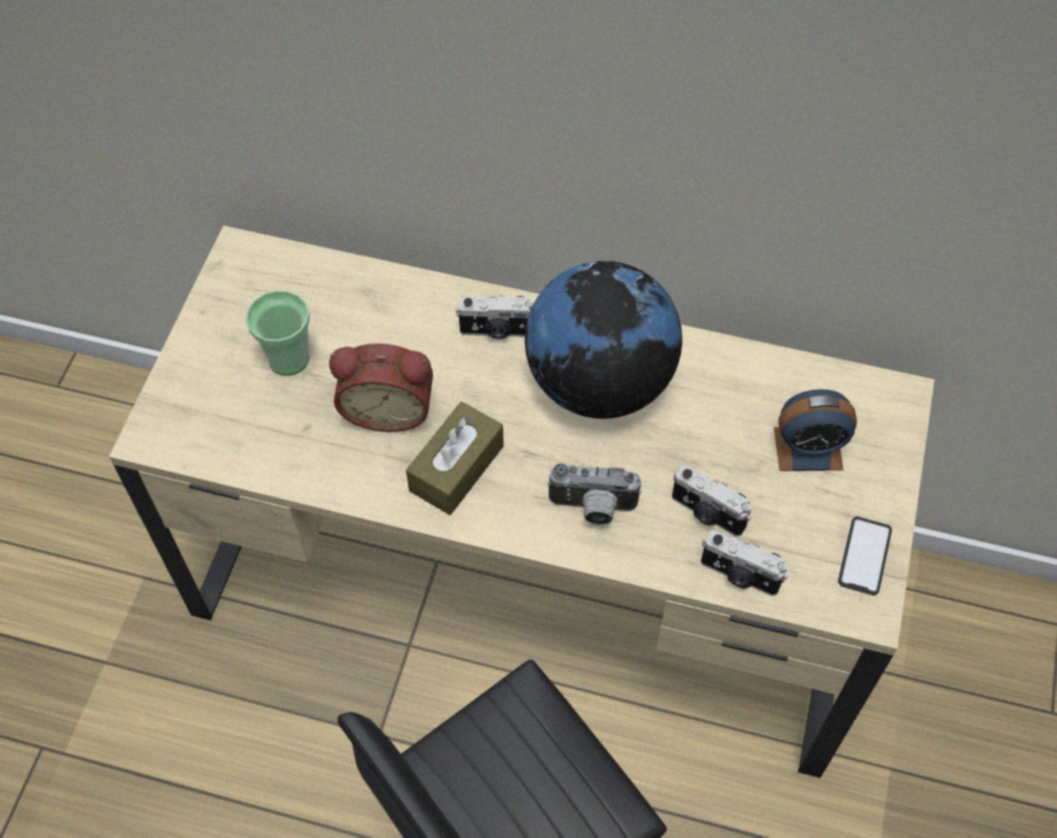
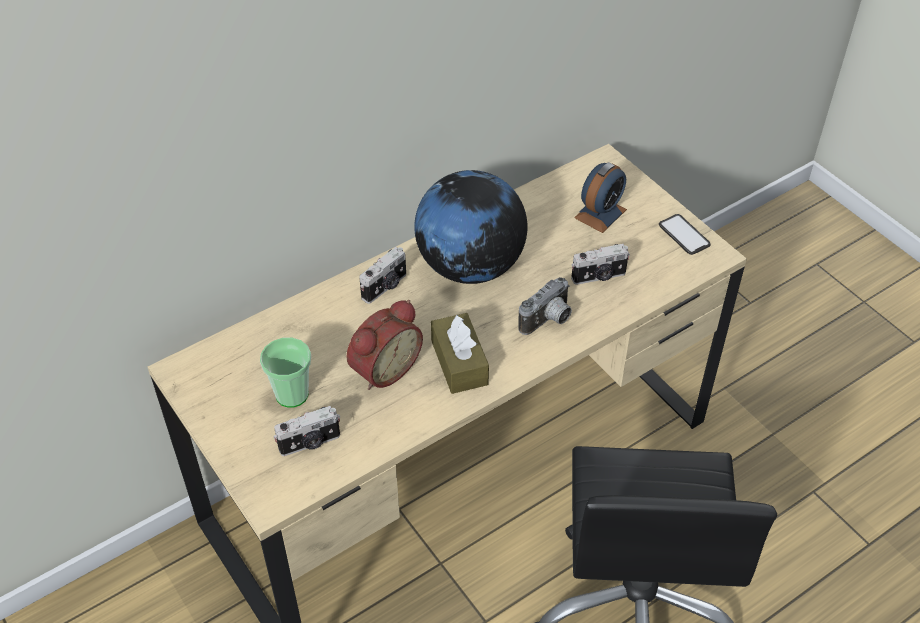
camera: 50 degrees left, 10 degrees down
(739, 575) = (649, 288): camera -> camera (310, 443)

